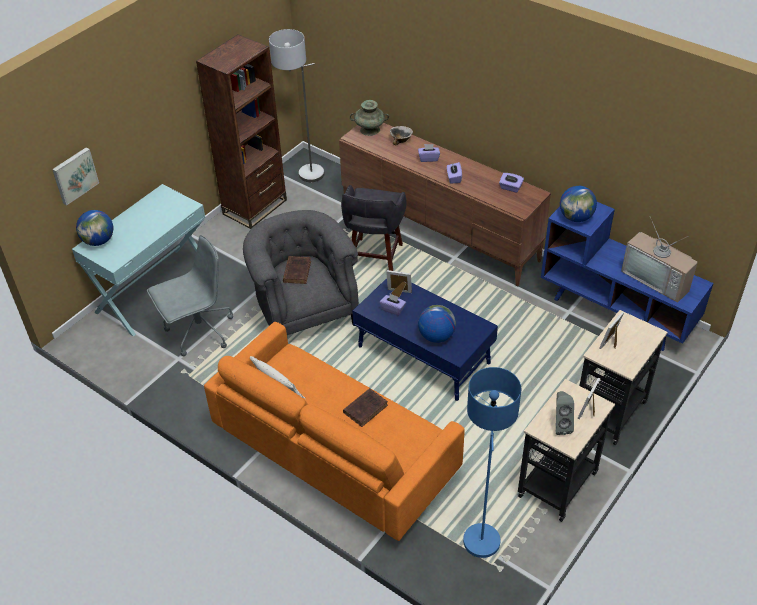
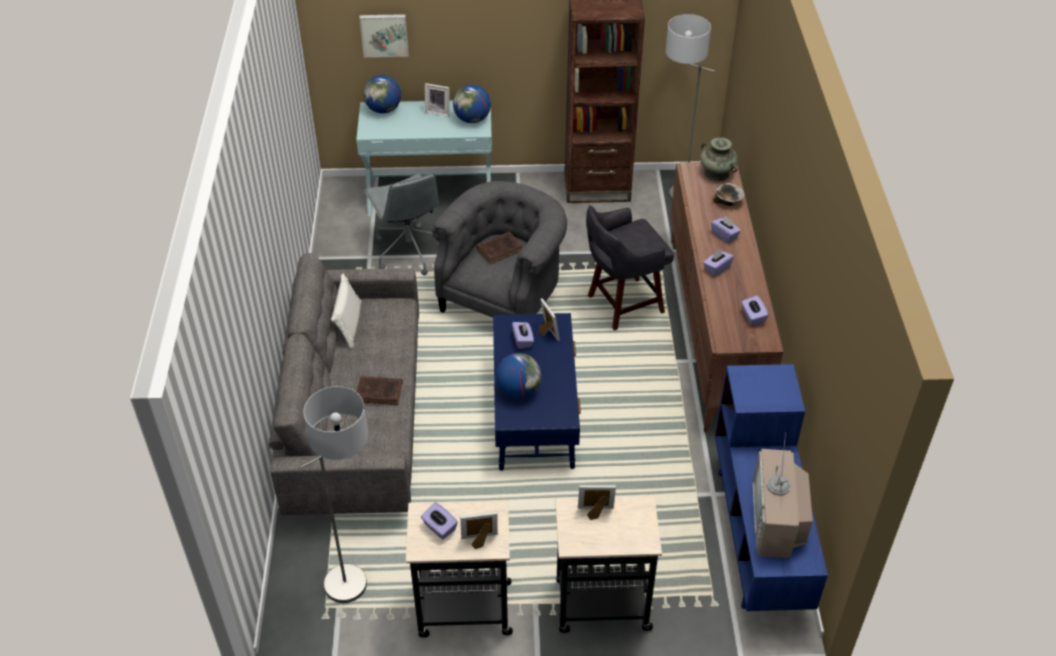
camera: 50 degrees right, 0 degrees up
(140, 215) = (438, 111): none -> picture frame
(197, 333) = (409, 249): grey office chair -> grey office chair turned 45 degrees clockwise
(334, 454) = (356, 419): orange sofa -> grey sofa
(481, 531) = (357, 578): blue floor lamp -> grey floor lamp
(560, 425) = (439, 528): grey speaker -> purple tissue box
(576, 217) = (752, 387): globe -> globe (472, 119)

